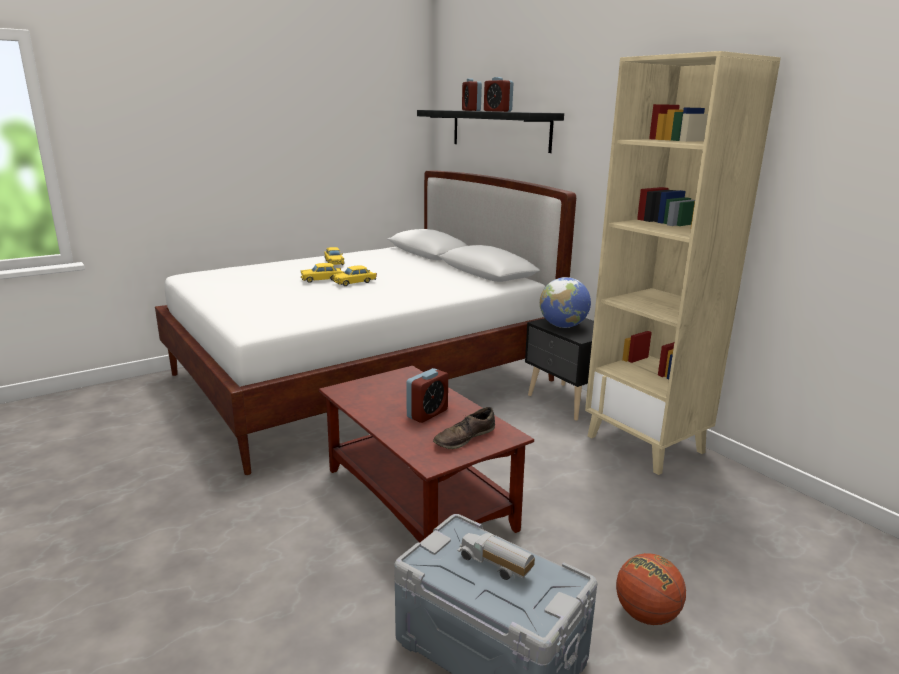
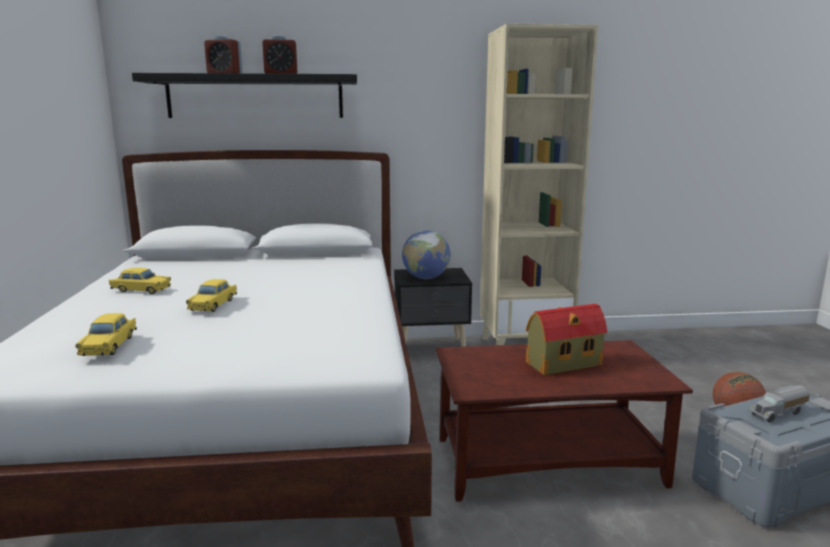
camera: 60 degrees left, 5 degrees down
(355, 282) = (257, 294): yellow toy car -> yellow toy car (109, 345)
(427, 414) = (562, 364): alarm clock -> toy house
(464, 438) = (620, 361): brown shoe -> none

